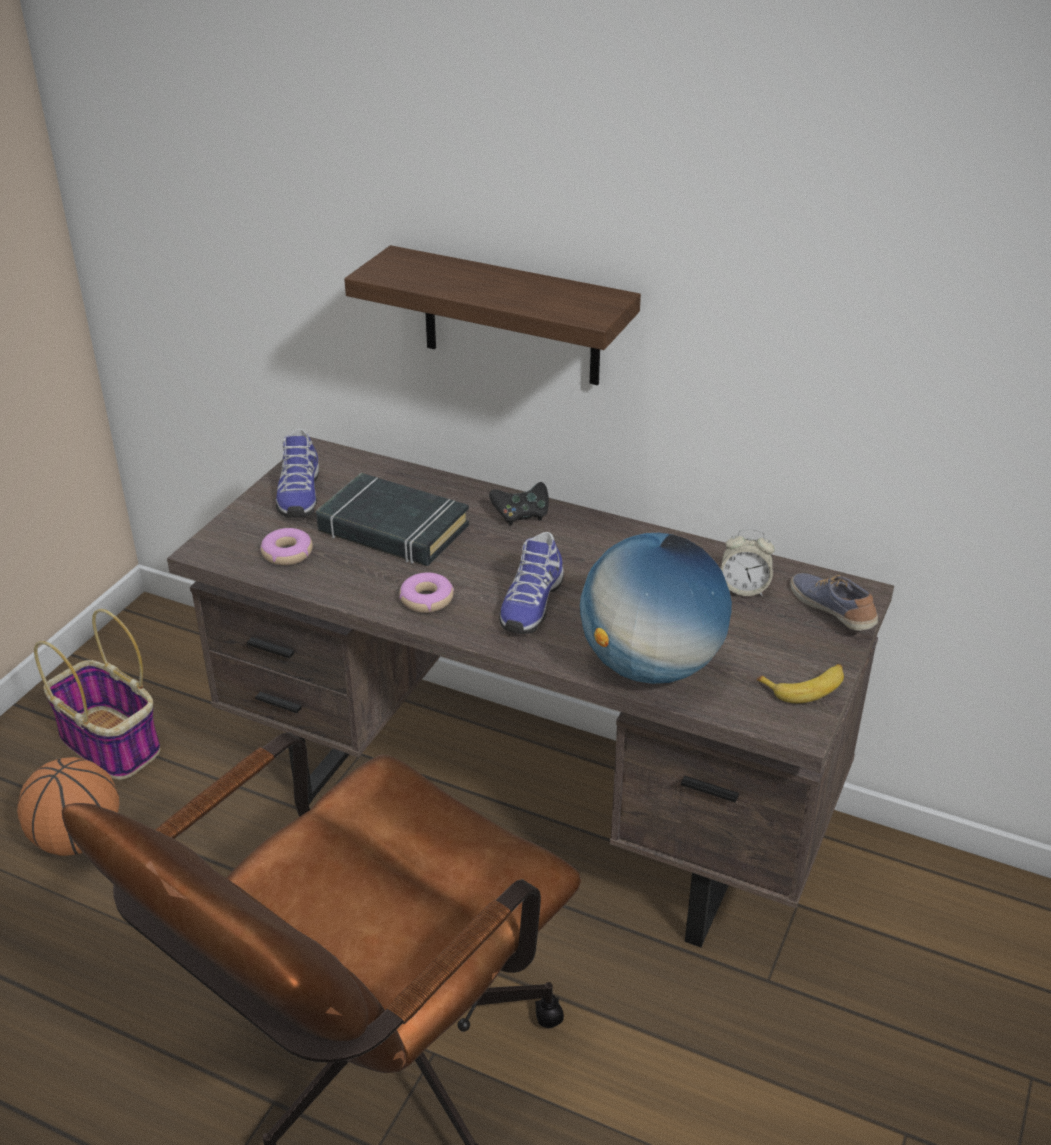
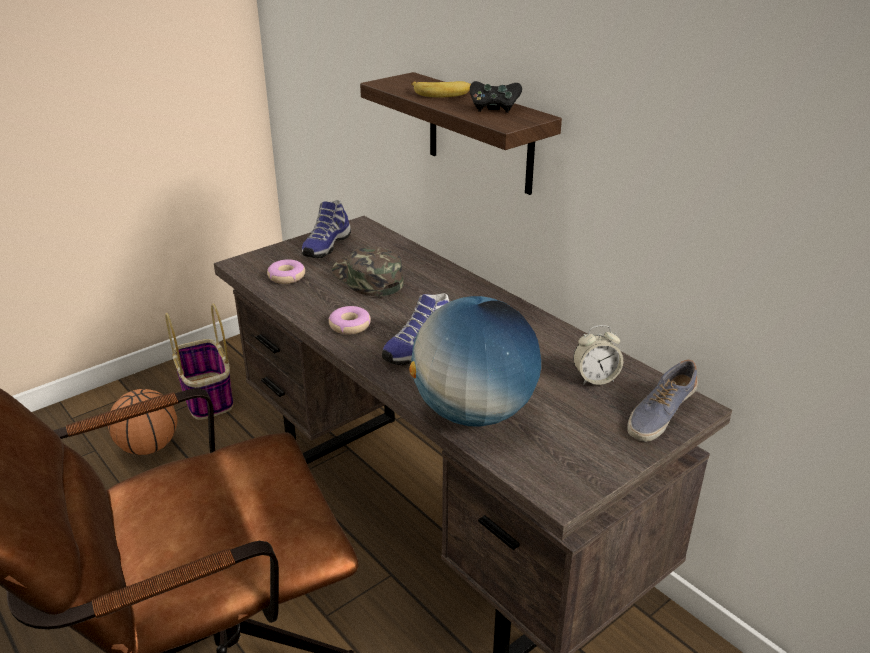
camera: 25 degrees right, 5 degrees down
(392, 529) = (367, 278): black book -> green cap
(521, 515) = (462, 290): black game controller -> black game controller (494, 108)
(744, 588) = (595, 378): alarm clock -> alarm clock turned 45 degrees counterclockwise
(805, 687) = (590, 465): banana -> banana (442, 94)
(832, 611) = (659, 415): shoe -> shoe turned 135 degrees counterclockwise

